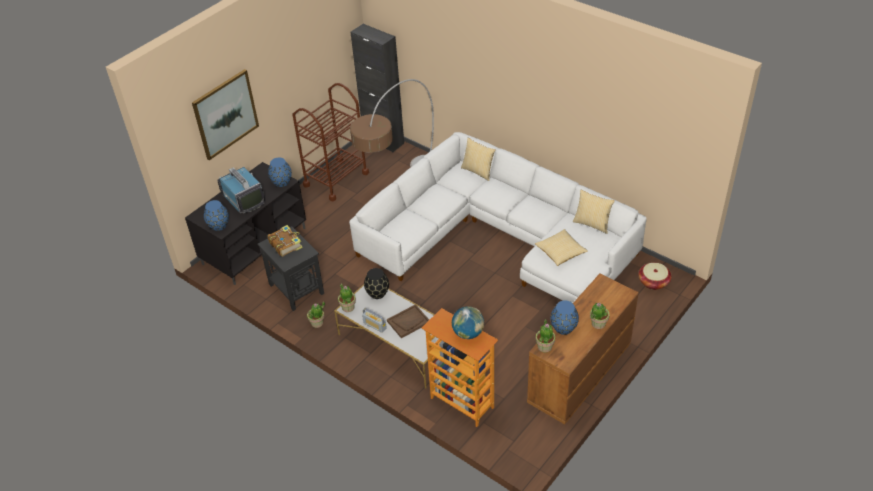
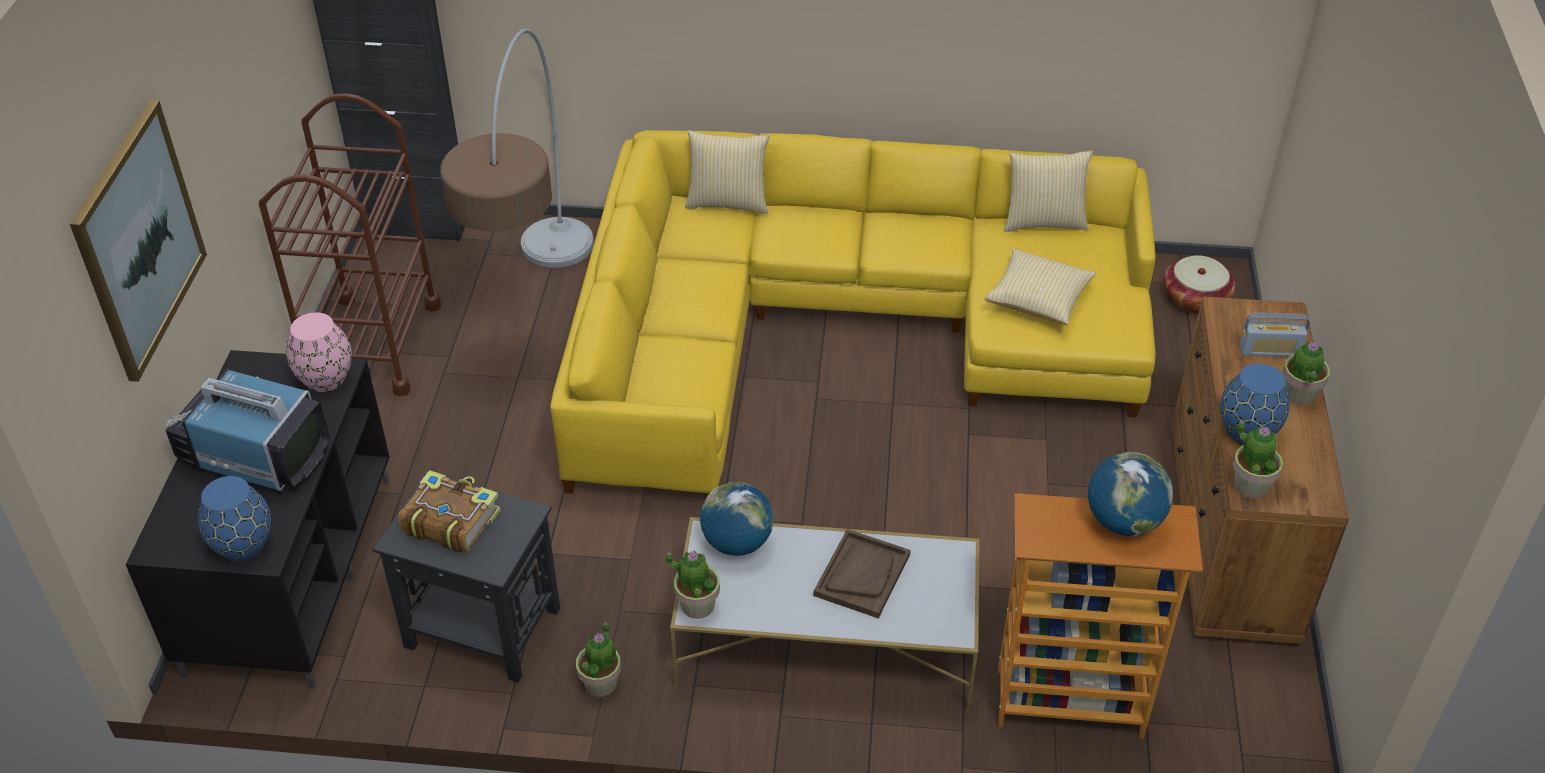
camera: 35 degrees left, 0 degrees up
(282, 182) = (326, 378): blue vase -> pink vase
(375, 325) = (795, 618): radio -> radio (1269, 350)
(377, 293) = (737, 543): black vase -> globe
(499, 237) = (839, 329): white sofa -> yellow sofa

